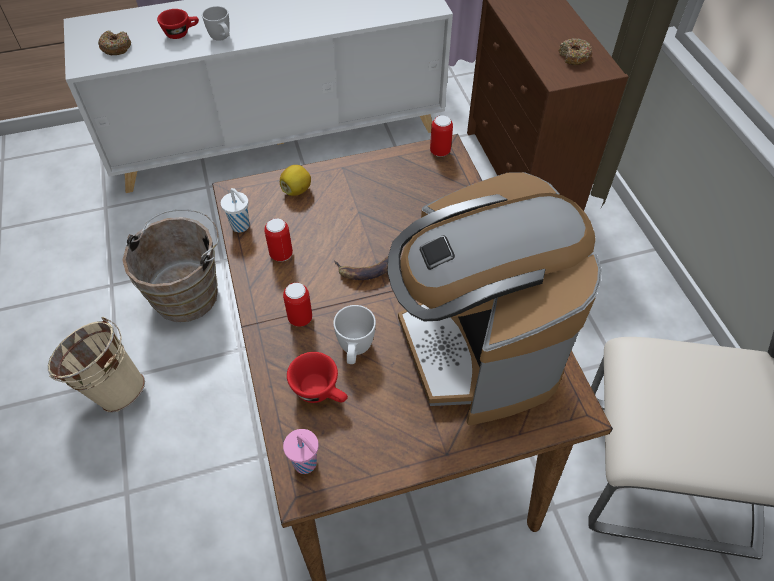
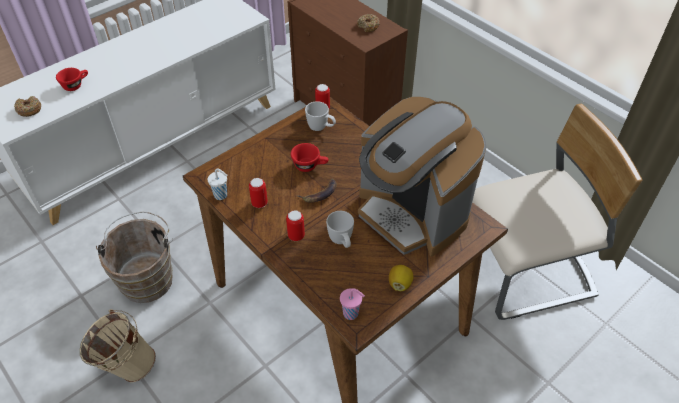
camera: 25 degrees left, 5 degrees down
(222, 39) = (111, 81): white mug -> white mug (321, 128)
(297, 190) = (244, 161): lemon -> lemon (400, 284)
(321, 391) = (335, 272): red cup -> red cup (310, 166)

